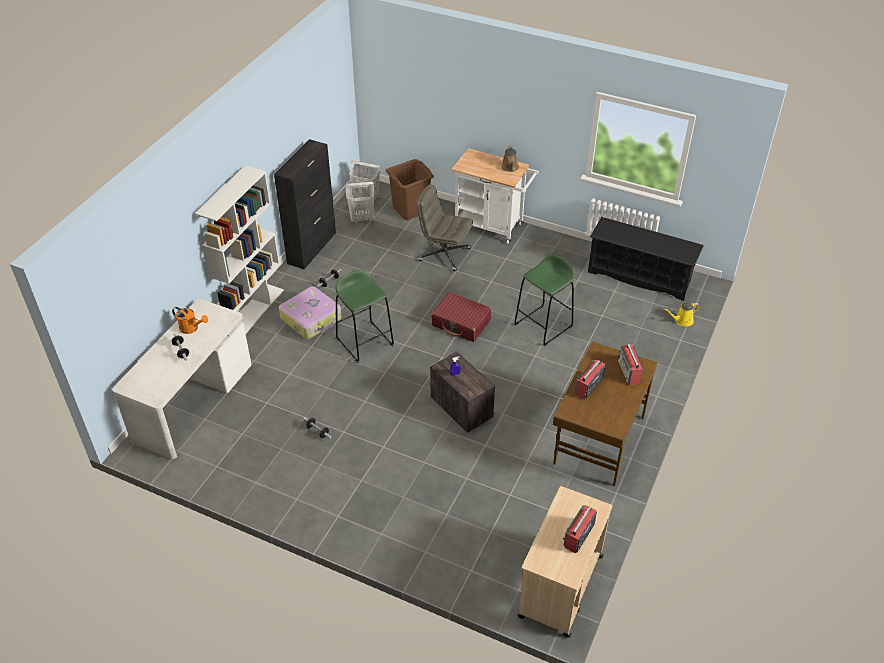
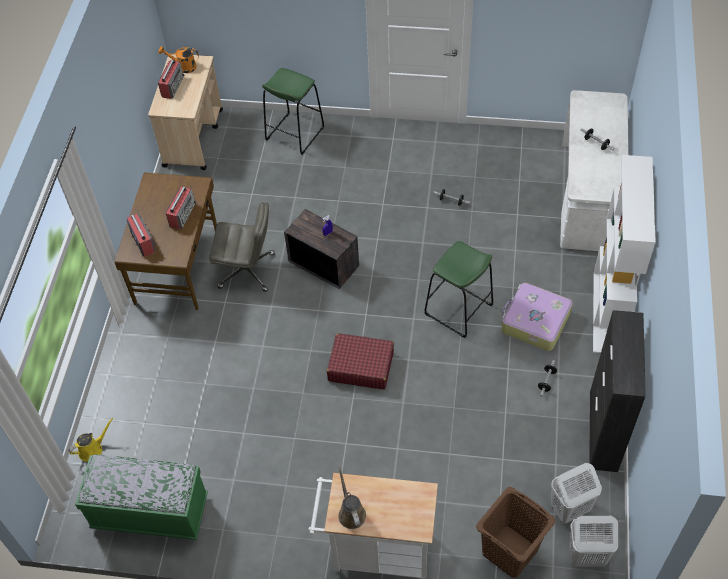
camera: 165 degrees right, 10 degrees up
(192, 328) = (605, 168): orange watering can -> orange watering can (183, 67)
(444, 254) = (424, 473): grey office chair -> grey office chair (247, 270)
(543, 325) = (262, 392): green stool -> green stool (294, 133)
(639, 276) = (150, 512): black shoe rack -> green bench

